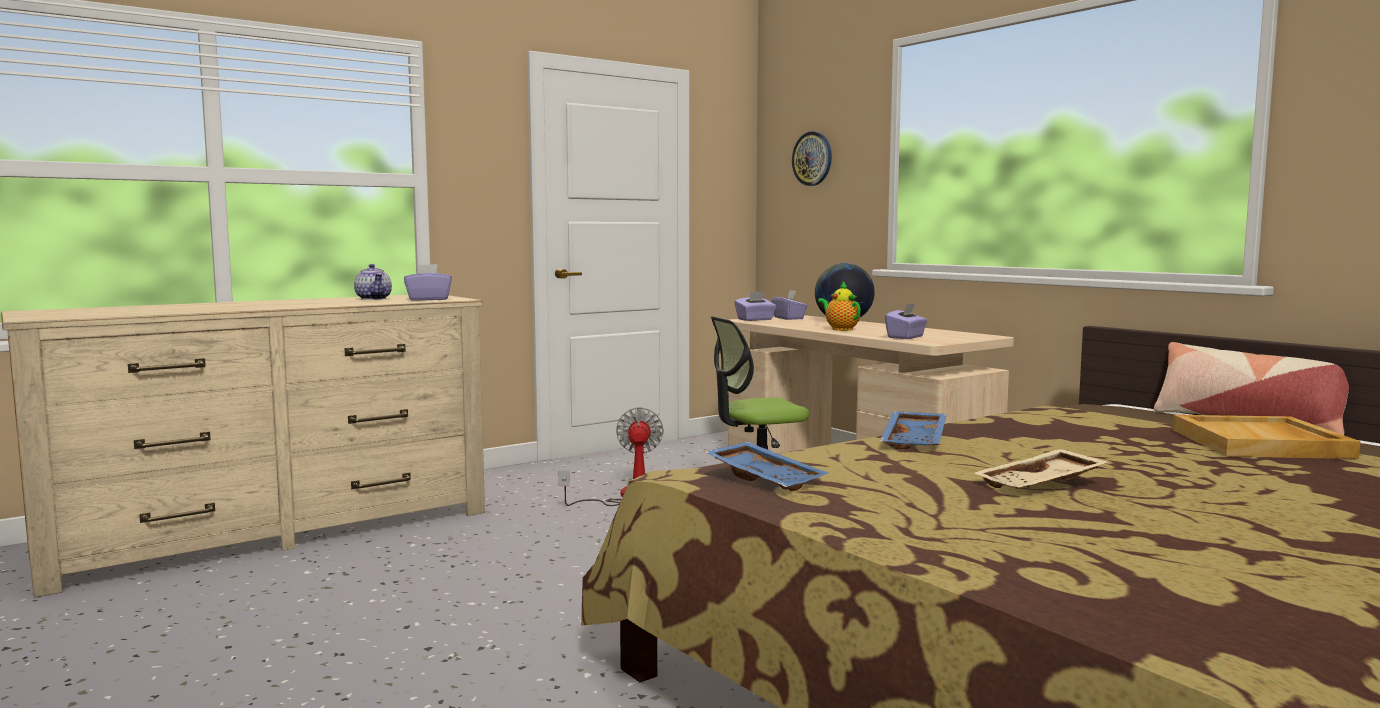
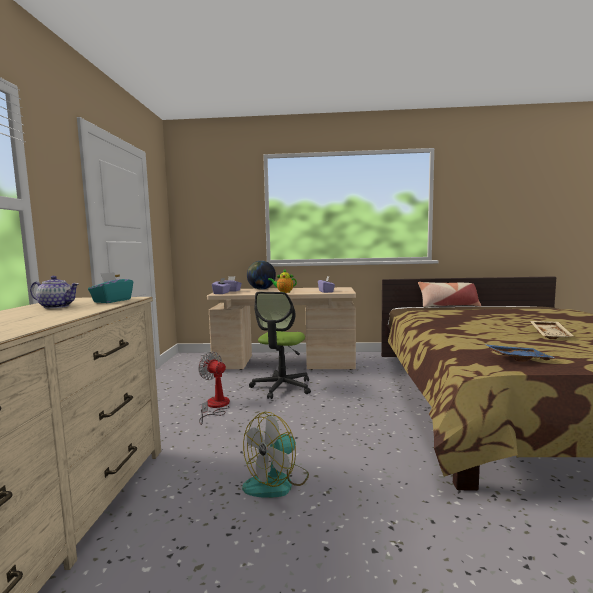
camera: 50 degrees left, 0 degrees up
(428, 299) = (112, 301): purple tissue box -> turquoise tissue box
(498, 574) = (277, 482): none -> fan
(812, 158) = (212, 209): wall clock -> none
(916, 441) = (459, 331): blue tray -> none
(1261, 443) = (501, 310): beige tray -> none

